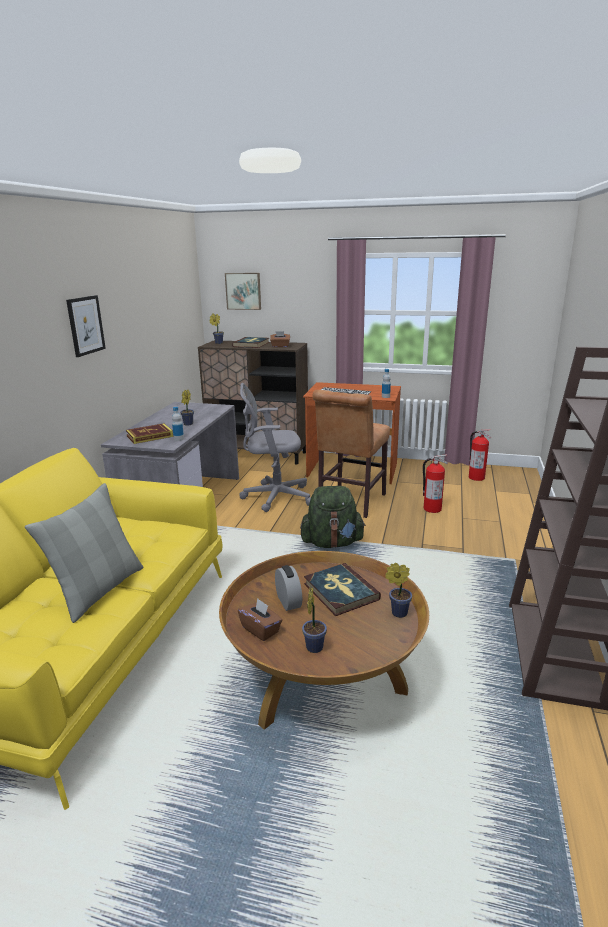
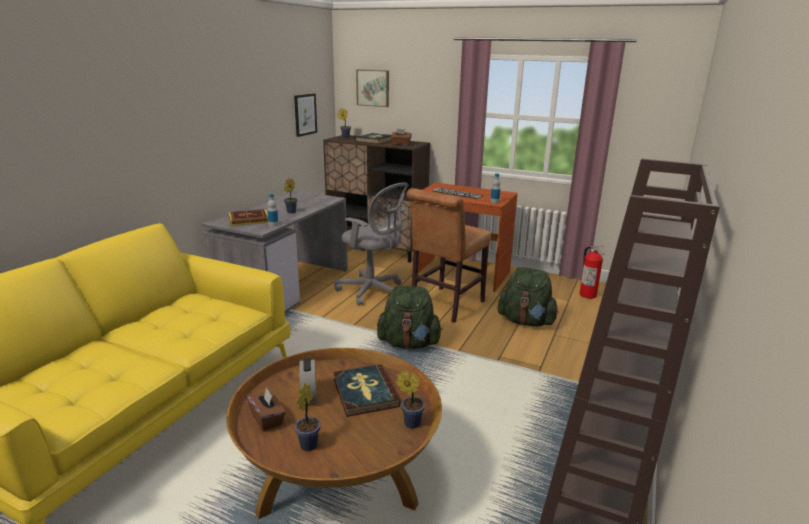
camera: 10 degrees right, 0 degrees up
(85, 325) = (193, 110): picture -> picture (305, 114)
(99, 590) = (137, 359): grey pillow -> none
(274, 497) = (373, 291): grey office chair -> grey office chair turned 150 degrees counterclockwise
(432, 509) = (526, 321): fire extinguisher -> green backpack

